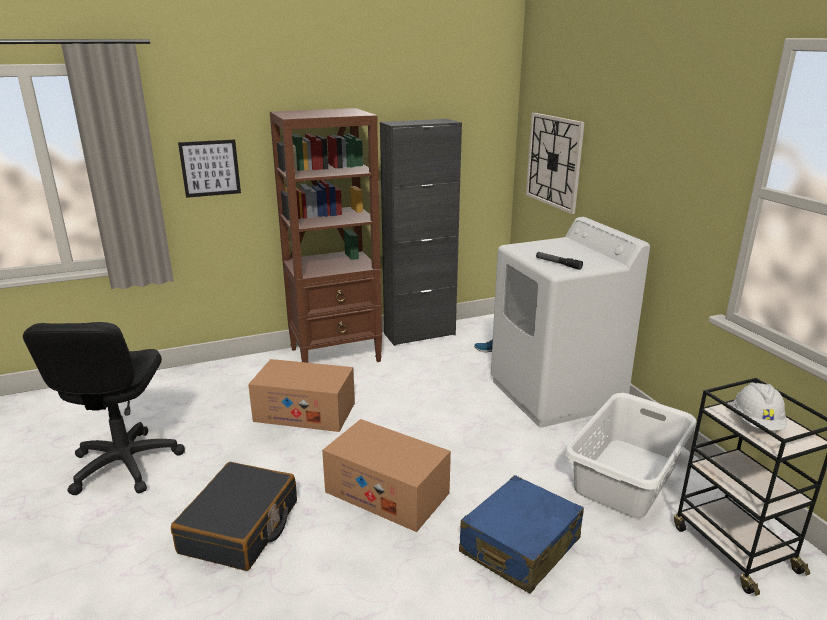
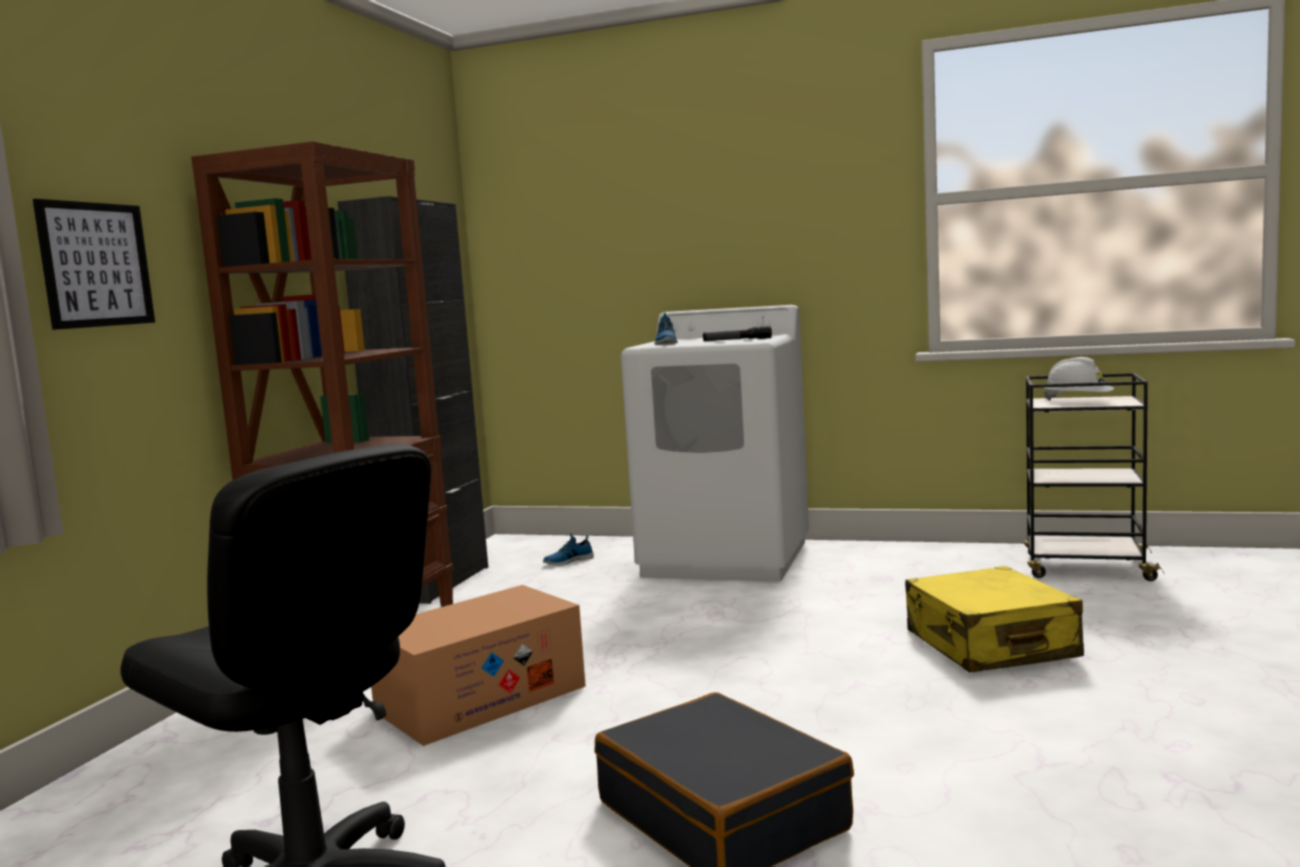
camera: 50 degrees left, 15 degrees down
(387, 492) = (787, 688): cardboard box -> none
(519, 546) = (990, 645): blue suitcase -> yellow suitcase
(532, 247) = (665, 343): none -> shoe
(554, 161) = (572, 260): wall clock -> none
(627, 476) = (928, 572): white laundry basket -> none

